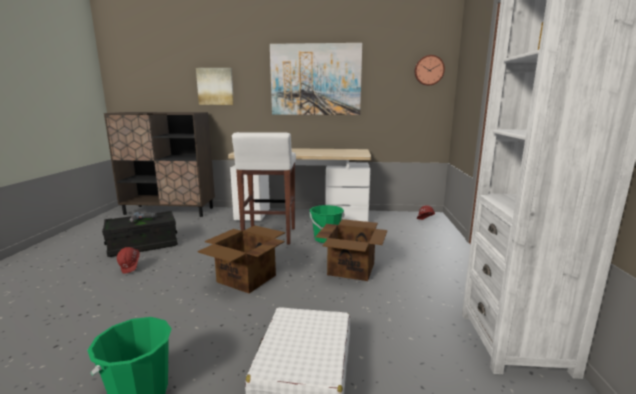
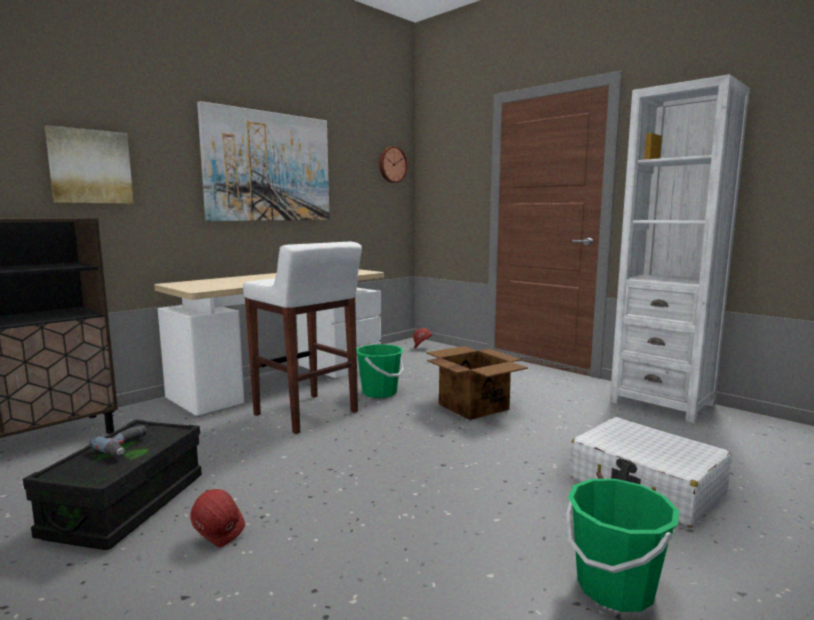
camera: 50 degrees left, 5 degrees down
(245, 279) = (410, 460): cardboard box -> none

